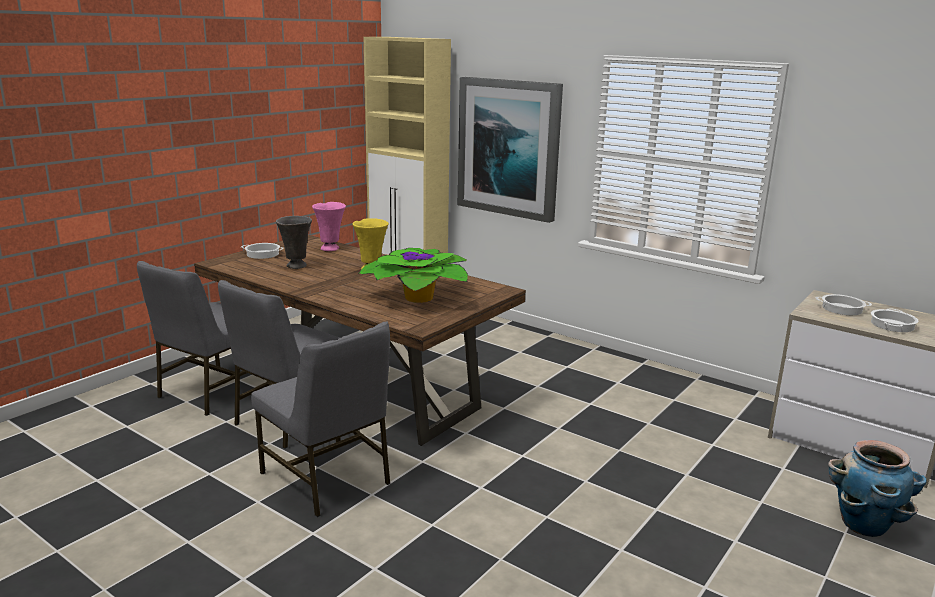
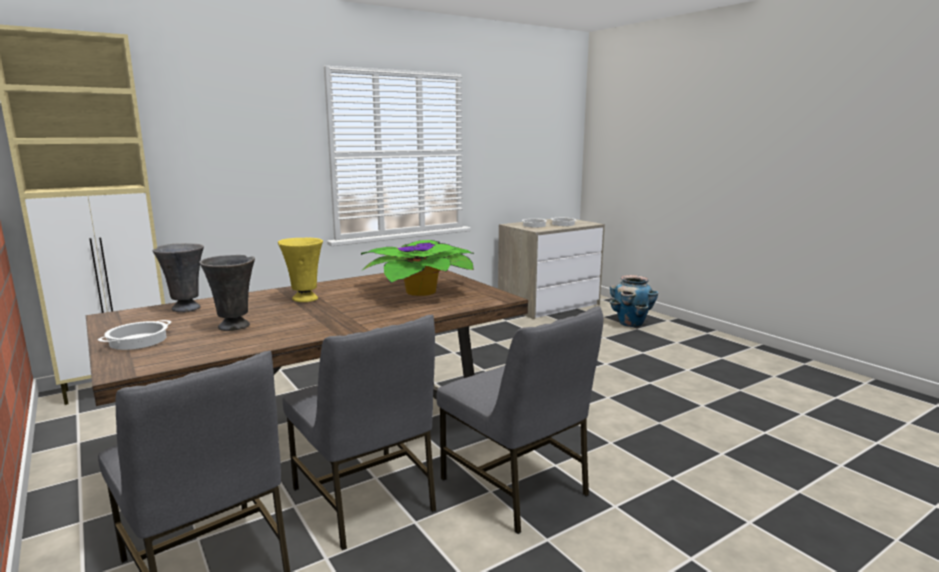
camera: 70 degrees left, 5 degrees down
(327, 478) = (516, 487): grey chair -> grey chair turned 75 degrees clockwise
(330, 248) = (186, 308): pink vase -> grey vase
(509, 148) = (230, 165): picture -> none

